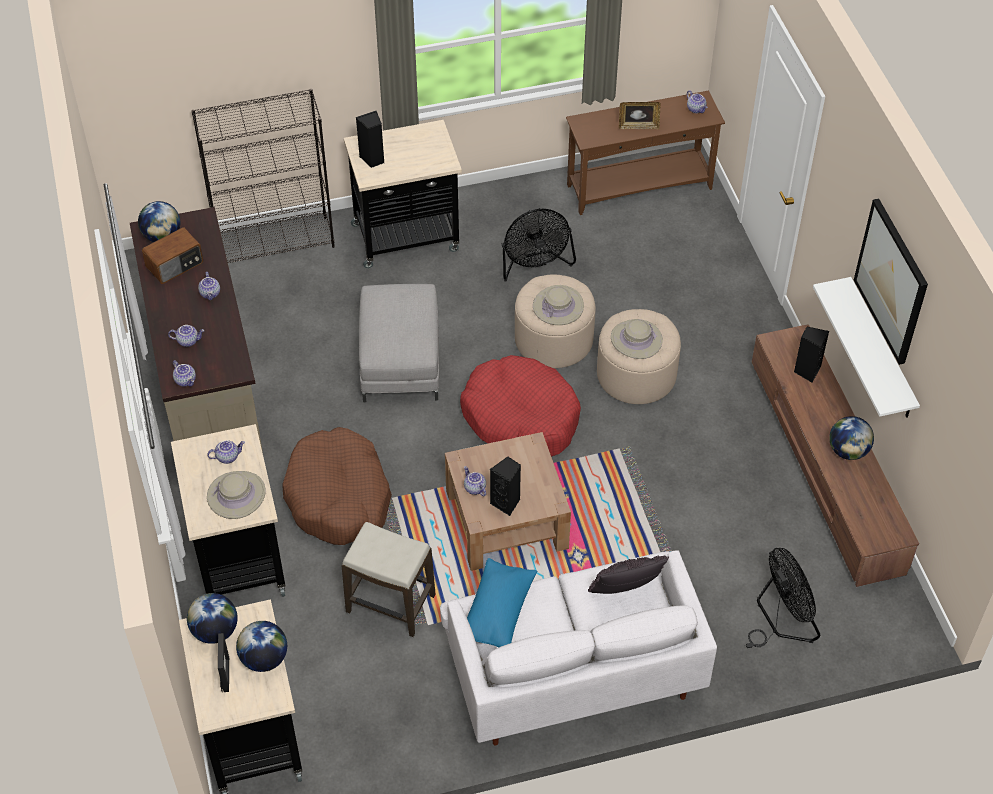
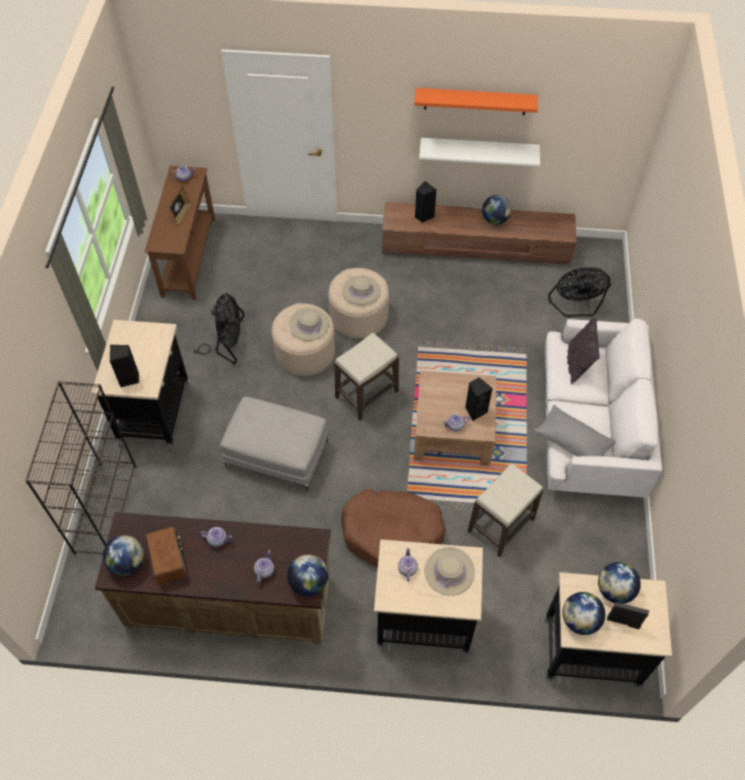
camera: 70 degrees left, 5 degrees up
(186, 380) = (308, 583): teapot -> globe
(498, 612) = (573, 442): blue pillow -> grey pillow
(521, 417) = (367, 394): red dog bed -> stool
(891, 281) = (475, 101): picture -> orange shelf

